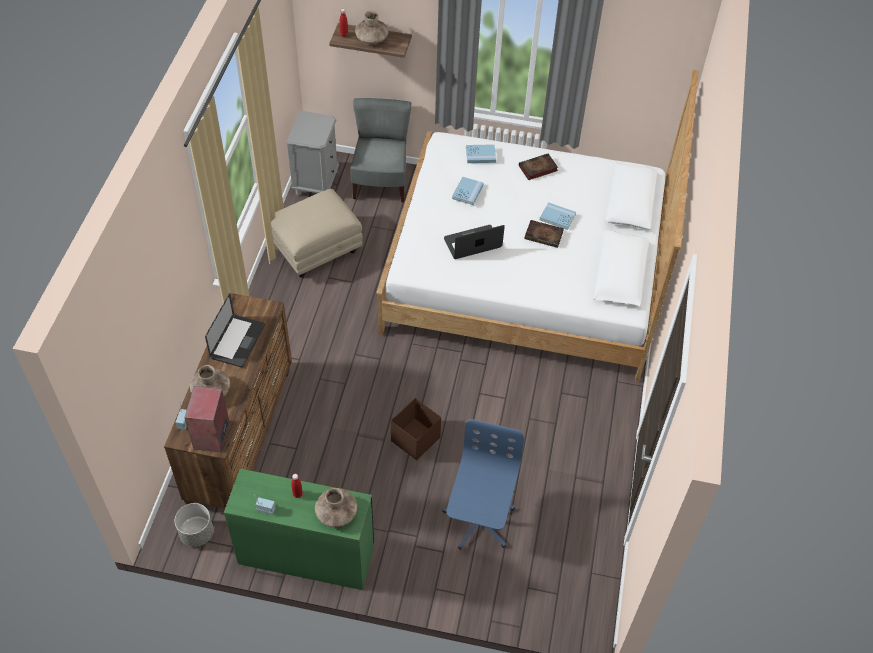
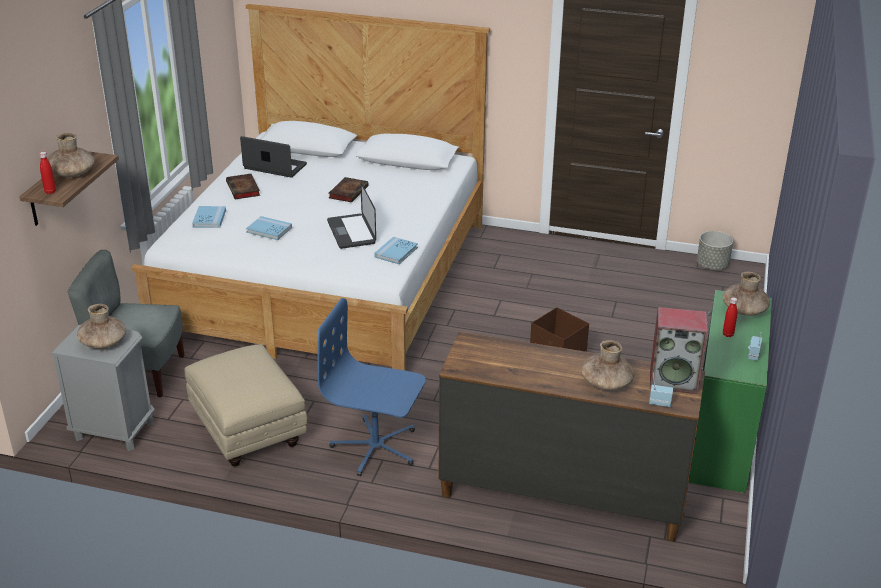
camera: 85 degrees left, 20 degrees down
(196, 534) = (712, 530): grey planter -> grey planter (712, 265)
(238, 341) = (524, 364): laptop -> laptop (275, 167)
(310, 131) = (103, 343): none -> brown vase
(478, 520) = (653, 324): blue office chair -> blue office chair (376, 448)
(557, 217) = (322, 183): blue book -> blue book (396, 252)

